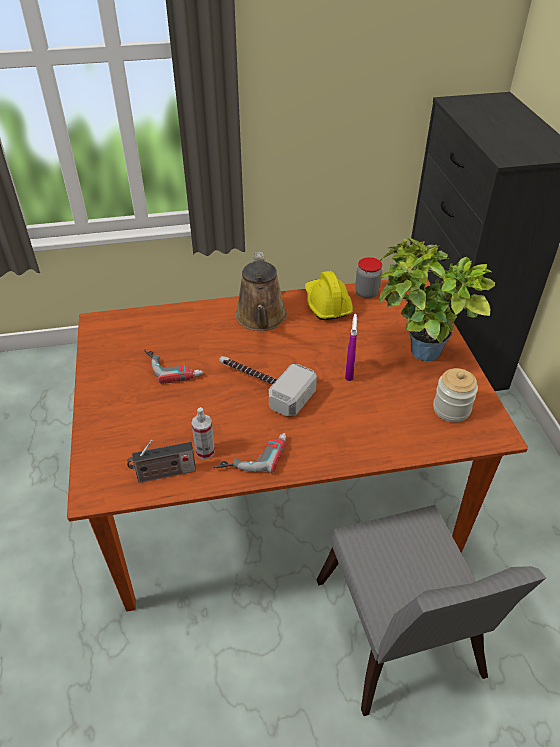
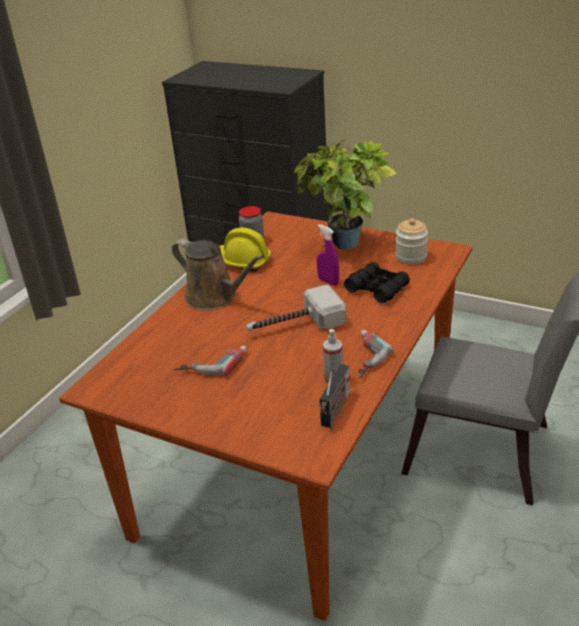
camera: 50 degrees left, 10 degrees down
(370, 411) = (377, 289): none -> black binoculars

